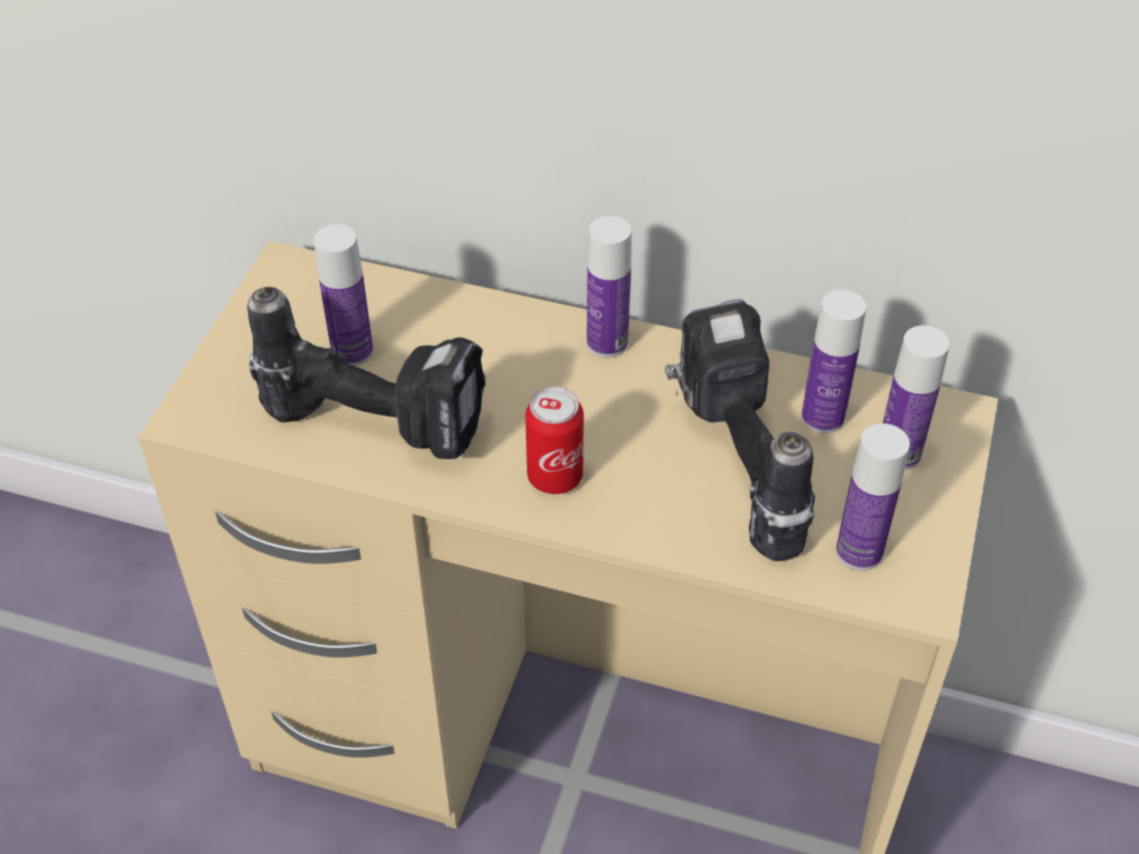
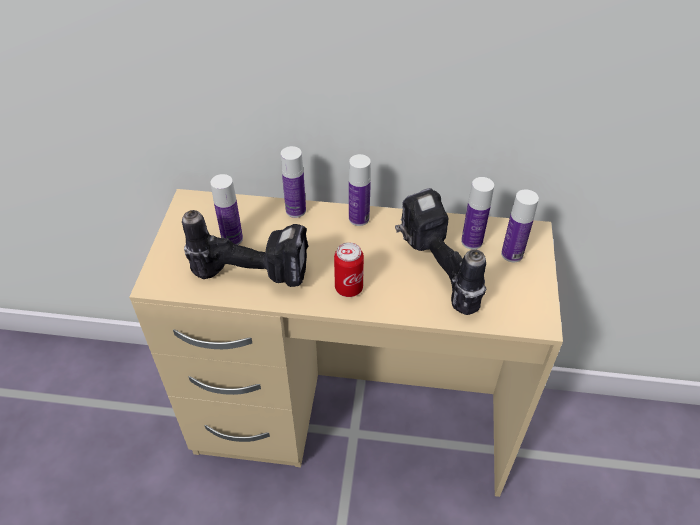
camera: 10 degrees left, 0 degrees up
(859, 552) = (505, 304): bottle -> bottle (295, 210)

